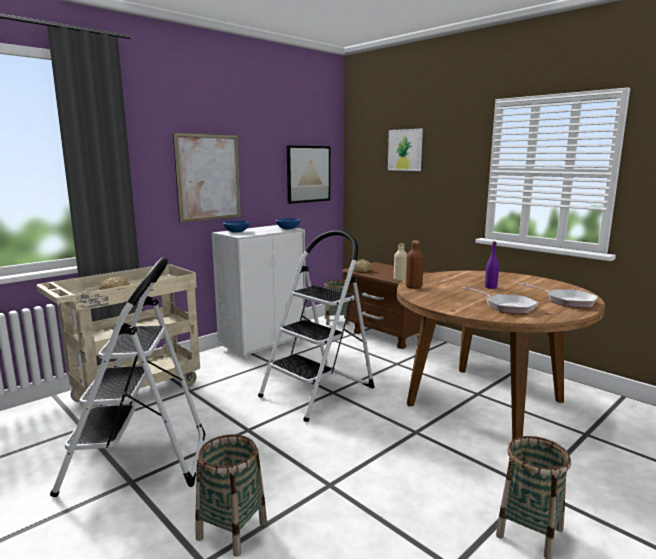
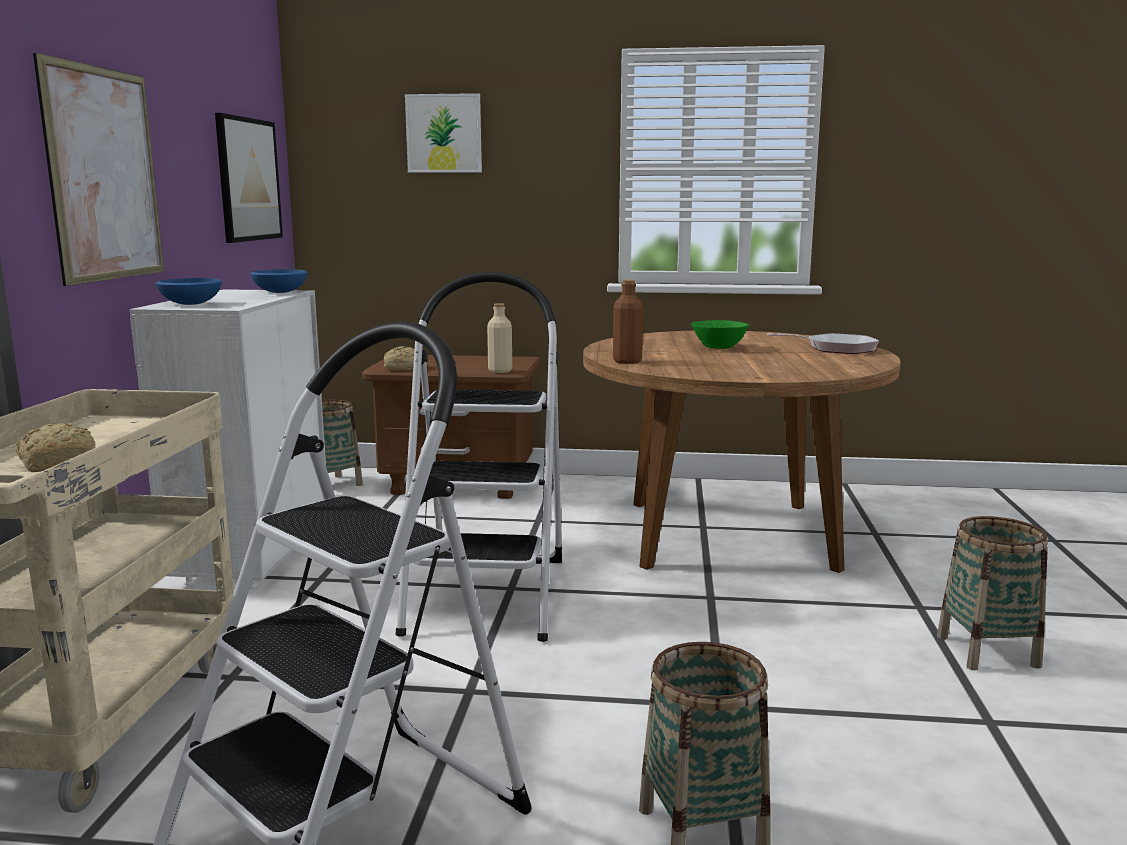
camera: 40 degrees left, 0 degrees up
(490, 287) = (718, 348): purple bottle -> green bowl
(506, 306) = (799, 364): frying pan -> none

